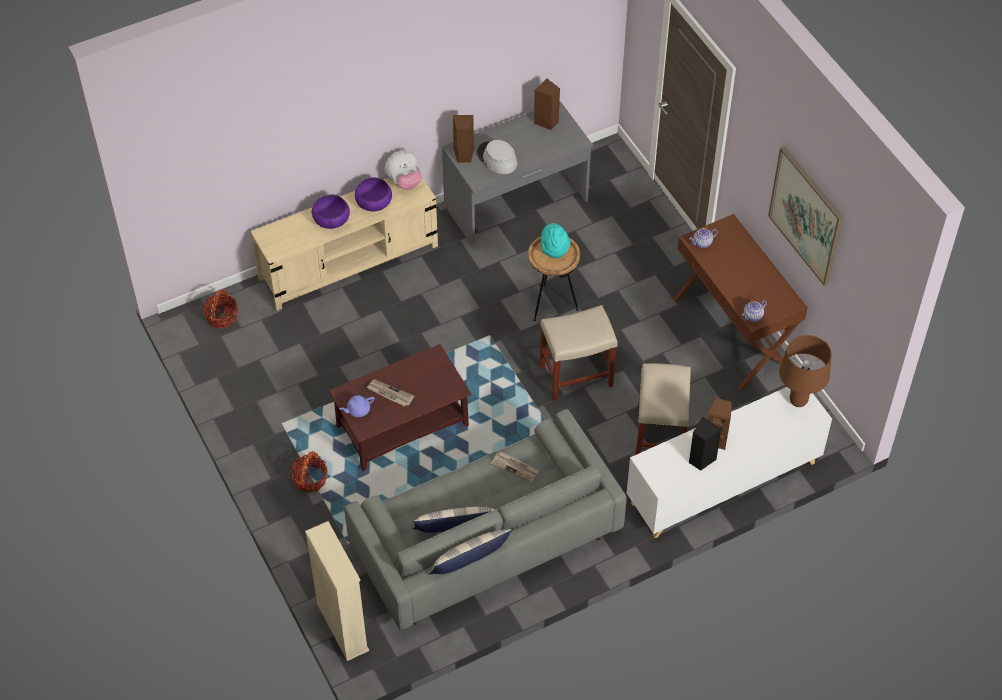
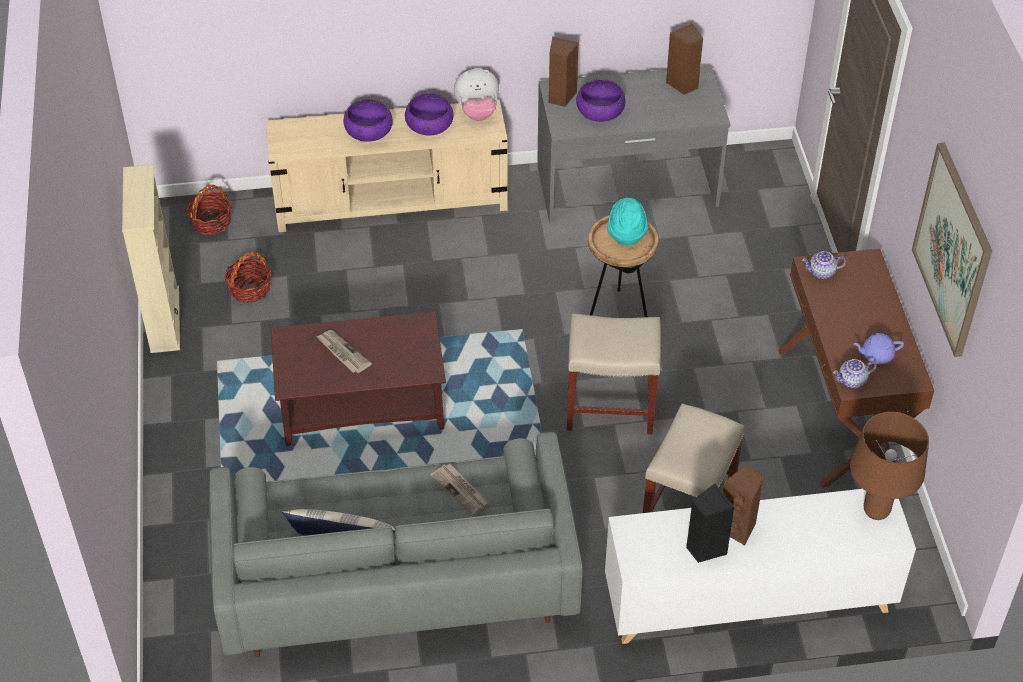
camera: 20 degrees right, 5 degrees down
(310, 479) = (217, 436): basket -> basket (250, 289)
(342, 627) = (163, 630): beige bookcase -> beige bookcase (164, 319)
(358, 410) = (293, 361): purple teapot -> purple teapot (876, 355)
(469, 561) = (332, 586): pillow -> none
(497, 158) = (600, 110): grey hat -> purple bowl

